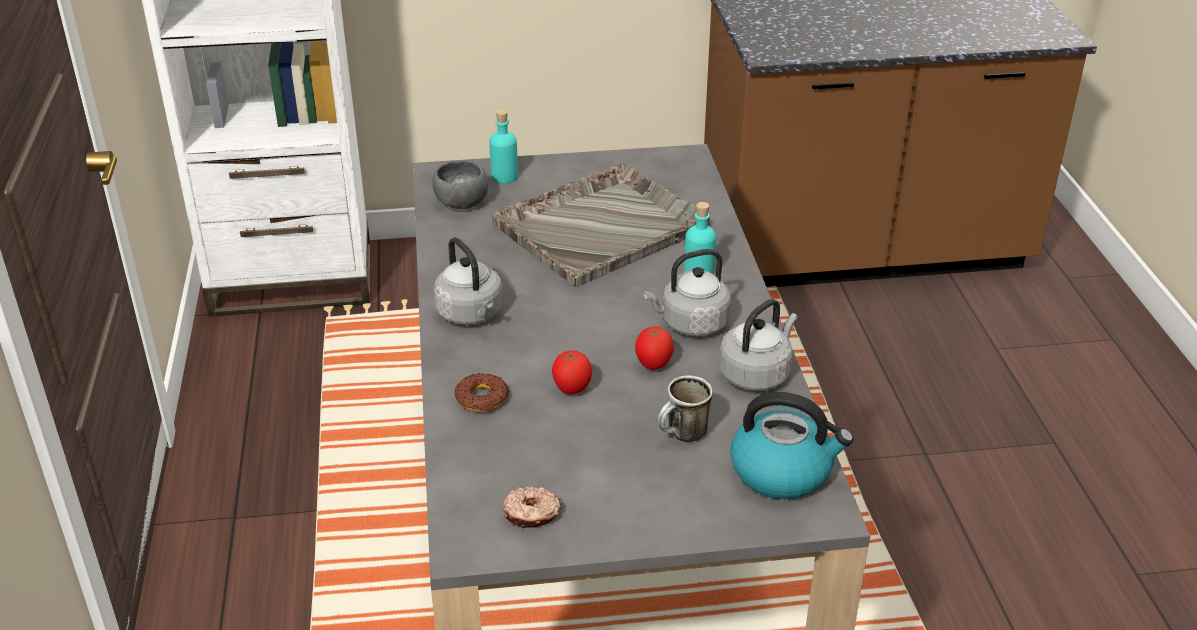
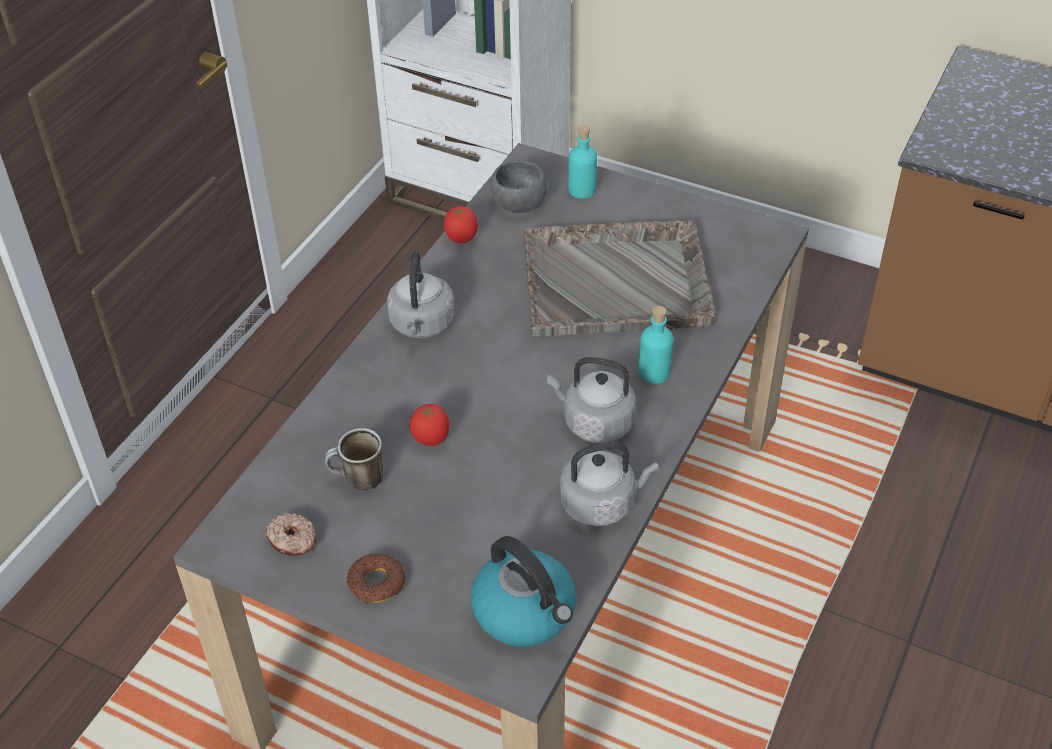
camera: 35 degrees right, 10 degrees up
(482, 398) = (355, 412): donut -> donut (376, 583)
(653, 365) = (520, 449): tomato -> tomato (461, 239)
(683, 436) = (477, 533): mug -> mug (357, 482)

